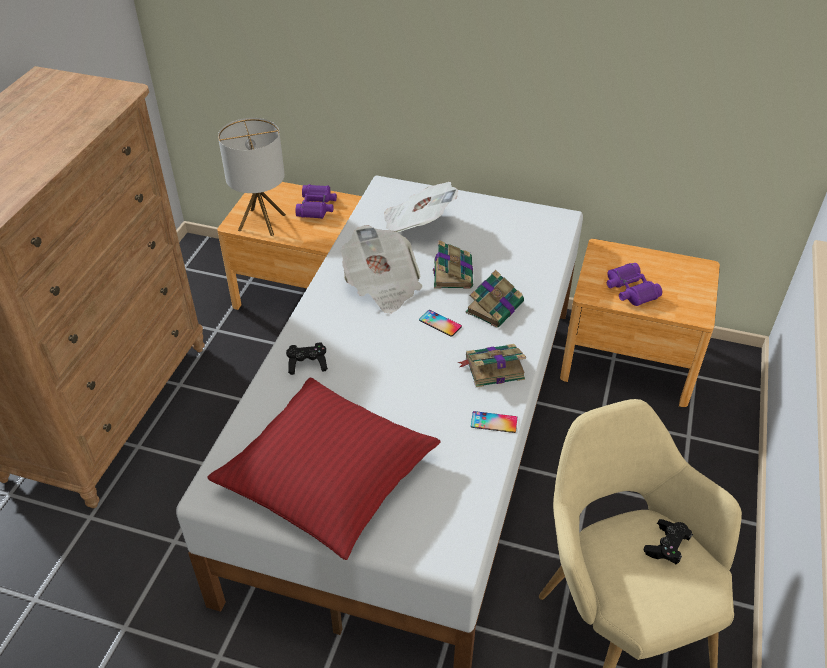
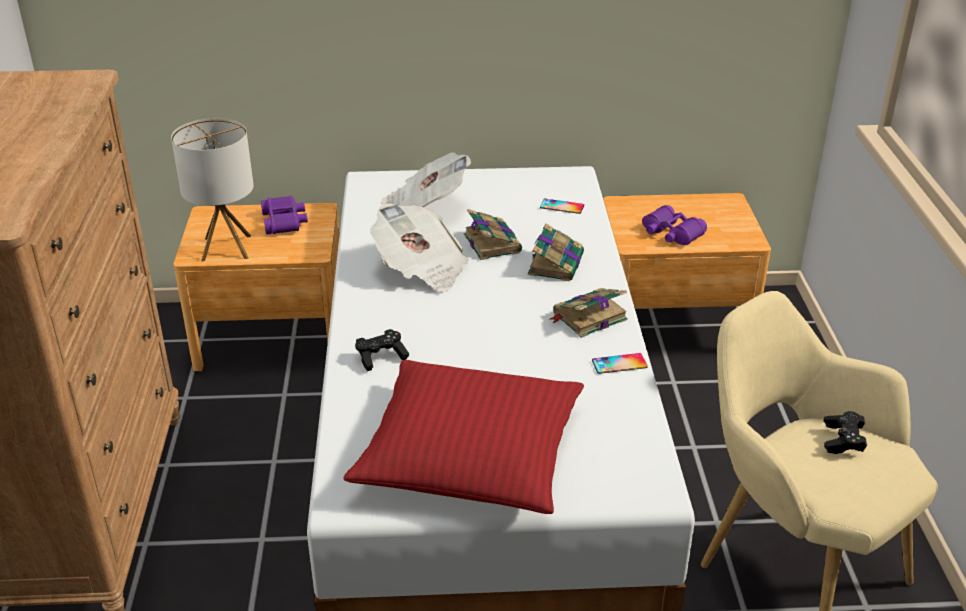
camera: 20 degrees left, 10 degrees down
(440, 323) = (506, 289): phone -> phone (562, 206)

